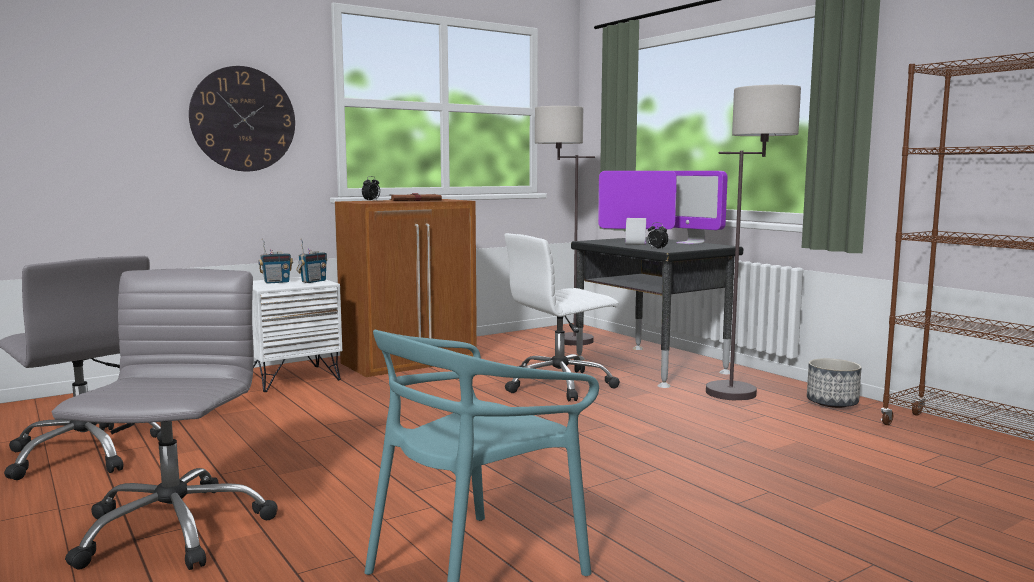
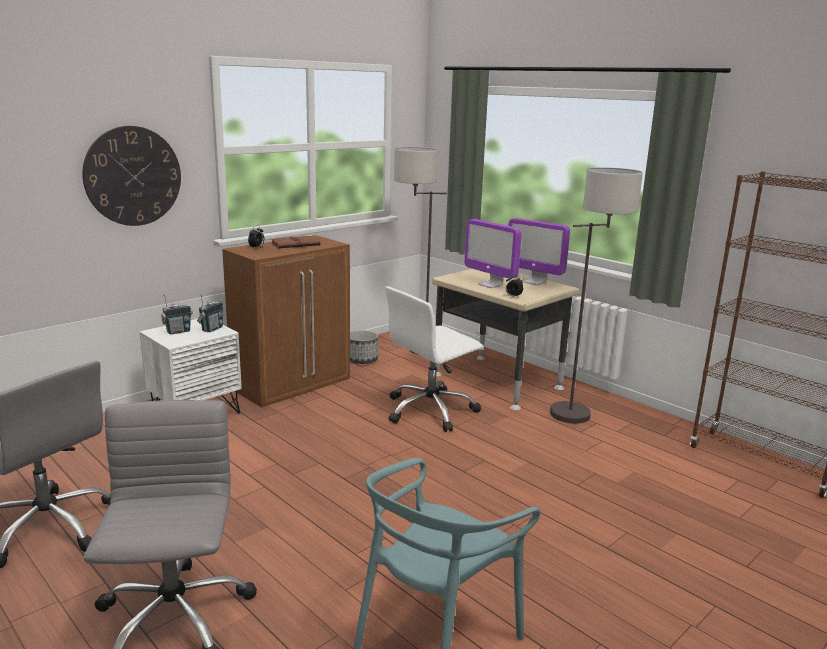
camera: 10 degrees left, 10 degrees up
(635, 244) = (490, 285): monitor -> monitor turned 135 degrees counterclockwise
(651, 365) = (497, 380): black desk -> beige desk
(832, 403) = (648, 423): planter -> planter (361, 360)

